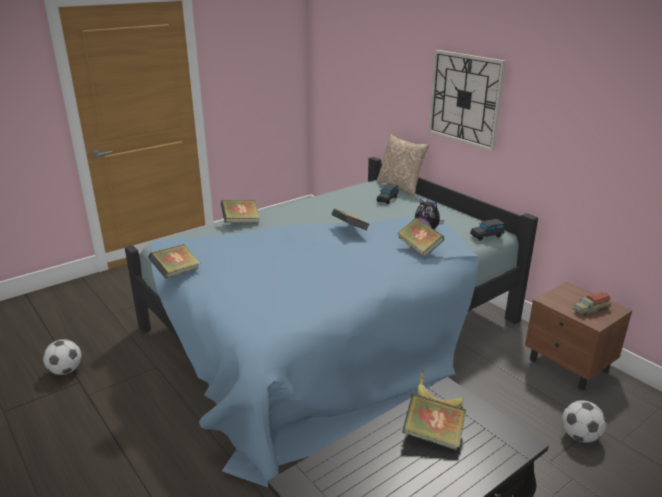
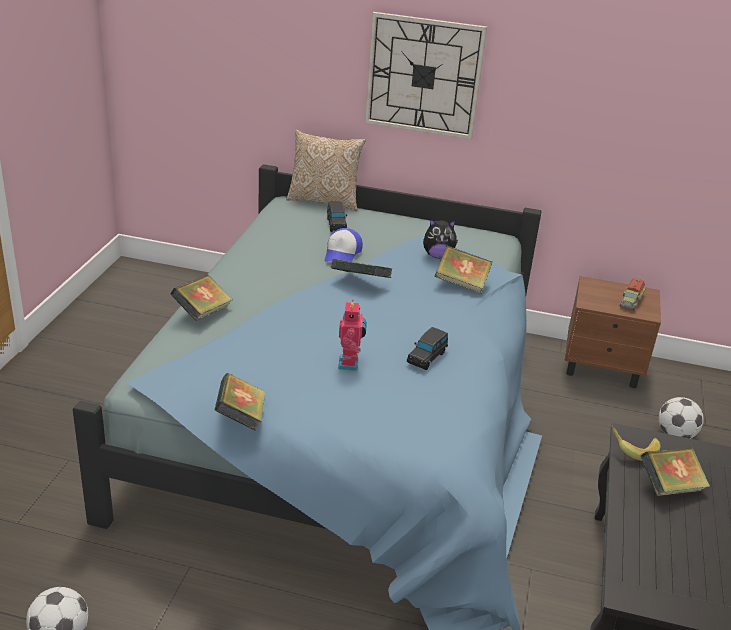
camera: 40 degrees left, 5 degrees up
(276, 268) = (350, 364): none -> toy robot
(366, 214) = (342, 254): none -> cap
(487, 236) = (497, 246): black toy car -> black toy car (427, 357)

